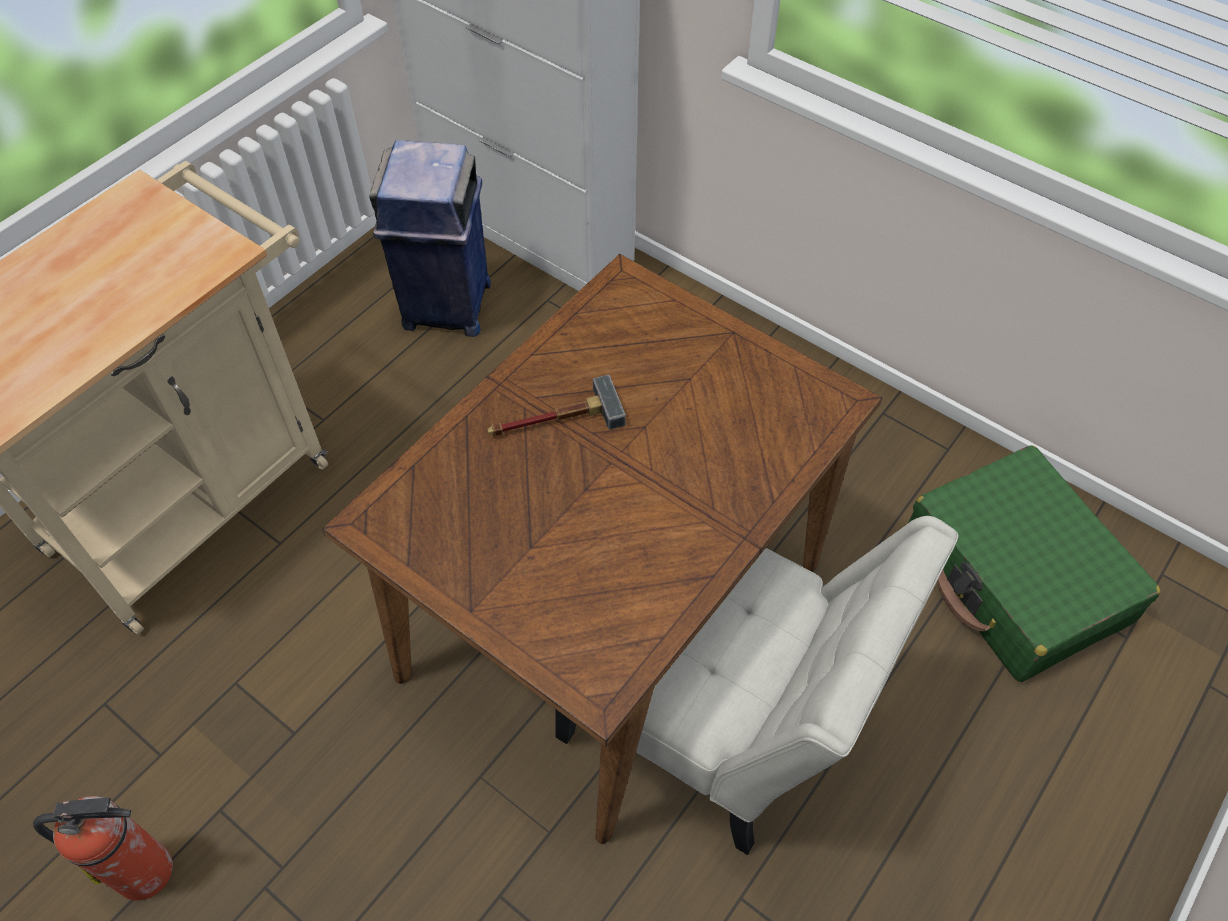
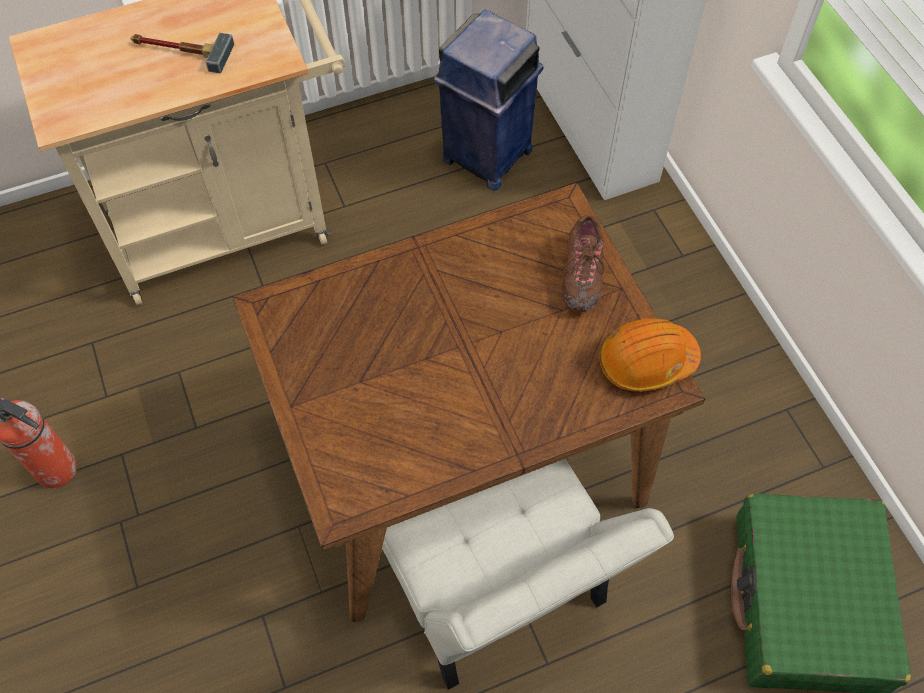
camera: 30 degrees right, 5 degrees up
(554, 421) = (438, 294): hammer -> hammer (180, 51)
(685, 336) = (582, 274): none -> brown shoe
(805, 389) = (646, 362): none -> orange hard hat

